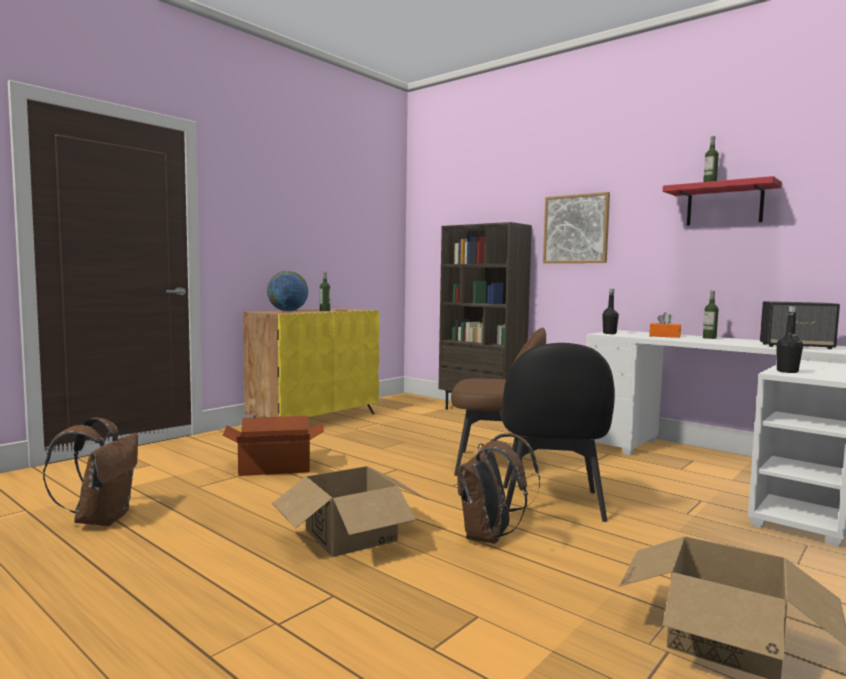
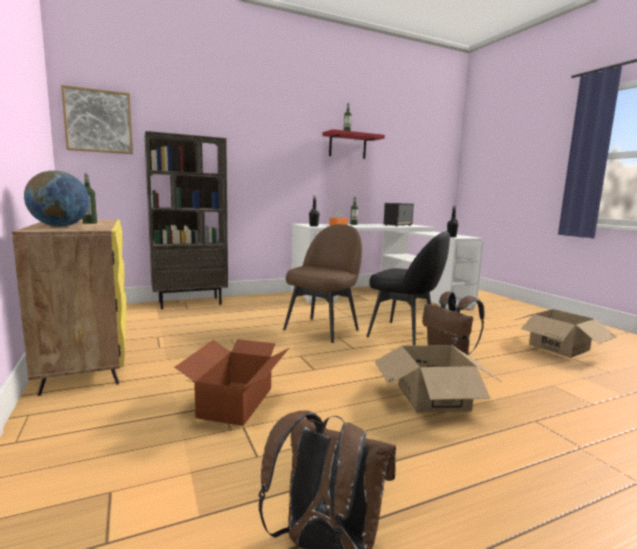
camera: 65 degrees left, 5 degrees up
(576, 229) = (257, 149): picture -> picture (98, 121)

